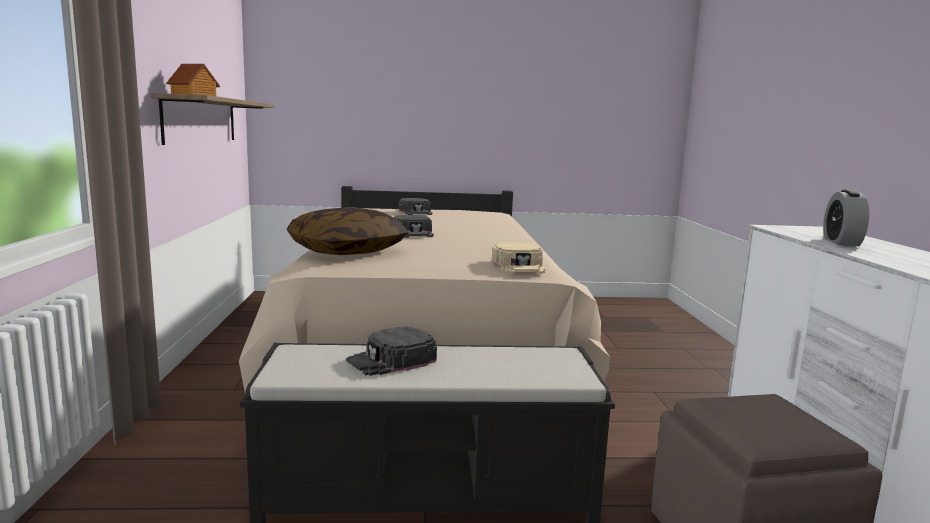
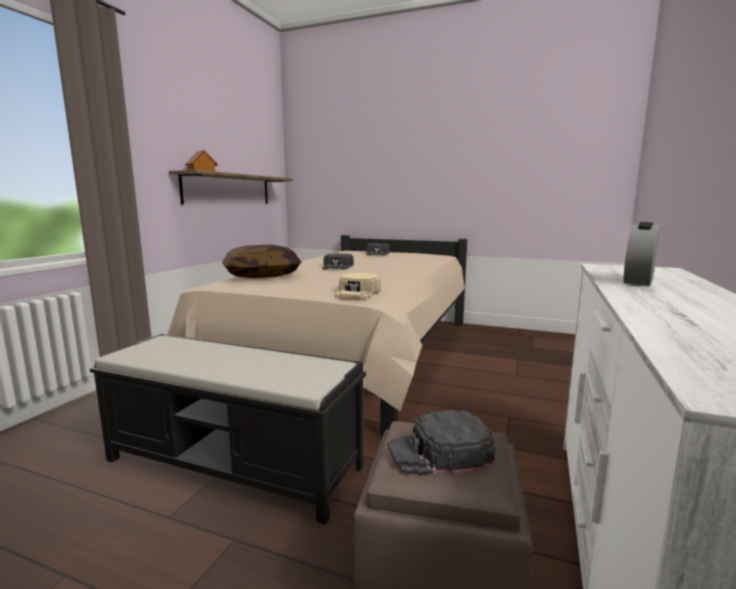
camera: 25 degrees right, 0 degrees up
(392, 360) = (204, 354): black cap -> black cap (440, 453)

